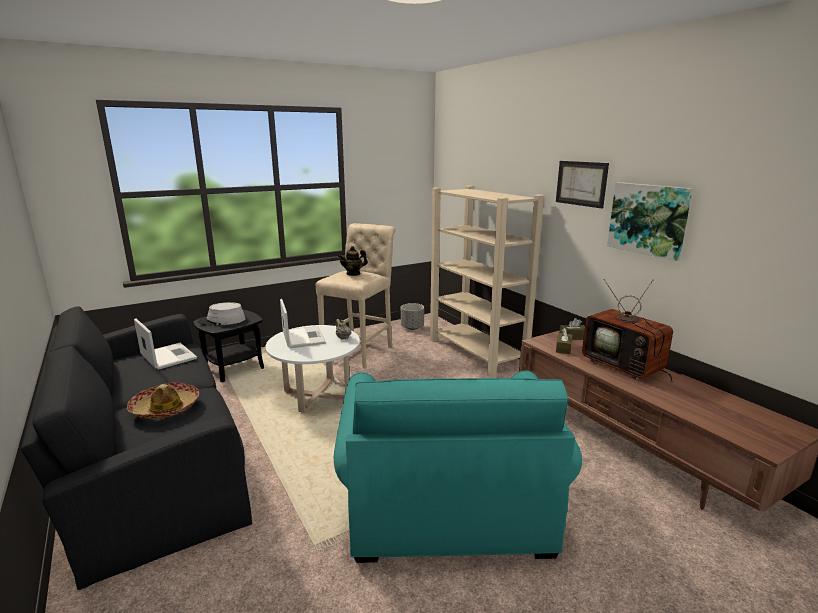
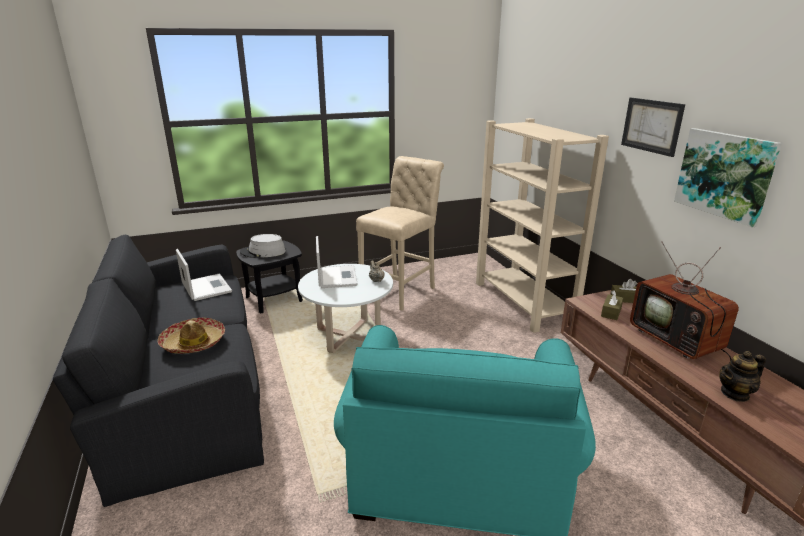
camera: 10 degrees right, 5 degrees up
(353, 273) = (395, 211): teapot -> teapot (735, 394)
(412, 327) = (460, 267): grey planter -> none

